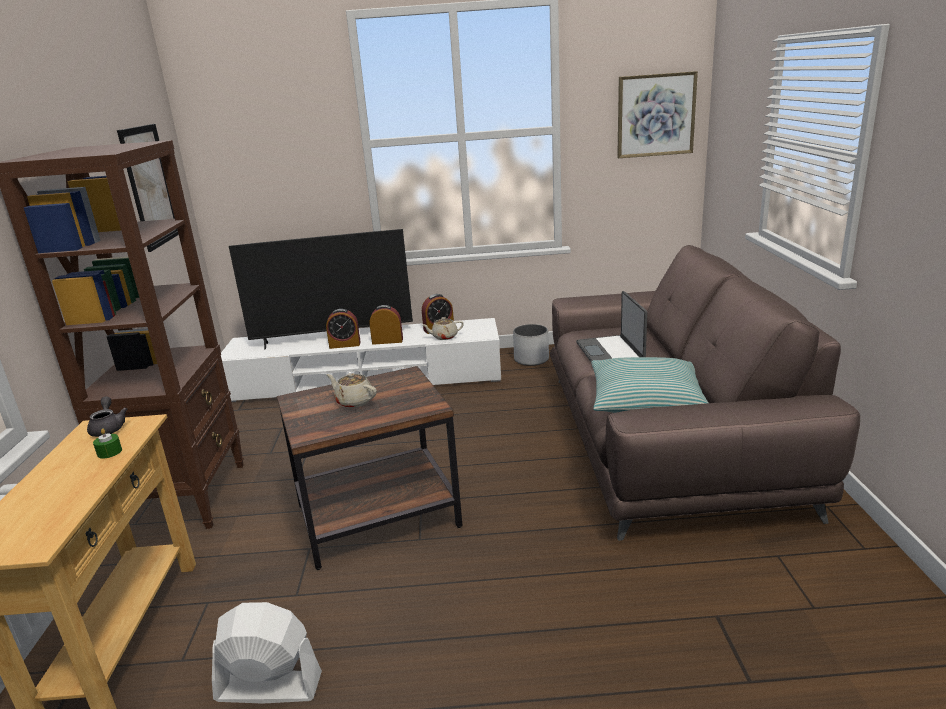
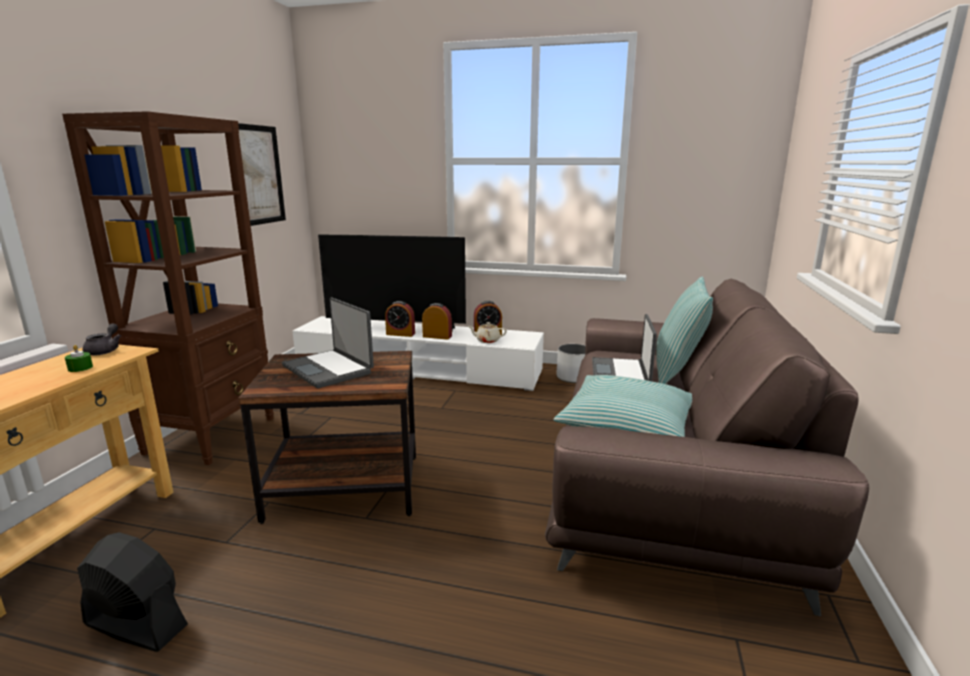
camera: 15 degrees right, 5 degrees down
(268, 687) = (135, 625): white fan -> black fan
(354, 401) = (329, 369): beige teapot -> laptop
(655, 115) = (727, 153): picture -> none
(657, 341) = (677, 372): none -> pillow

